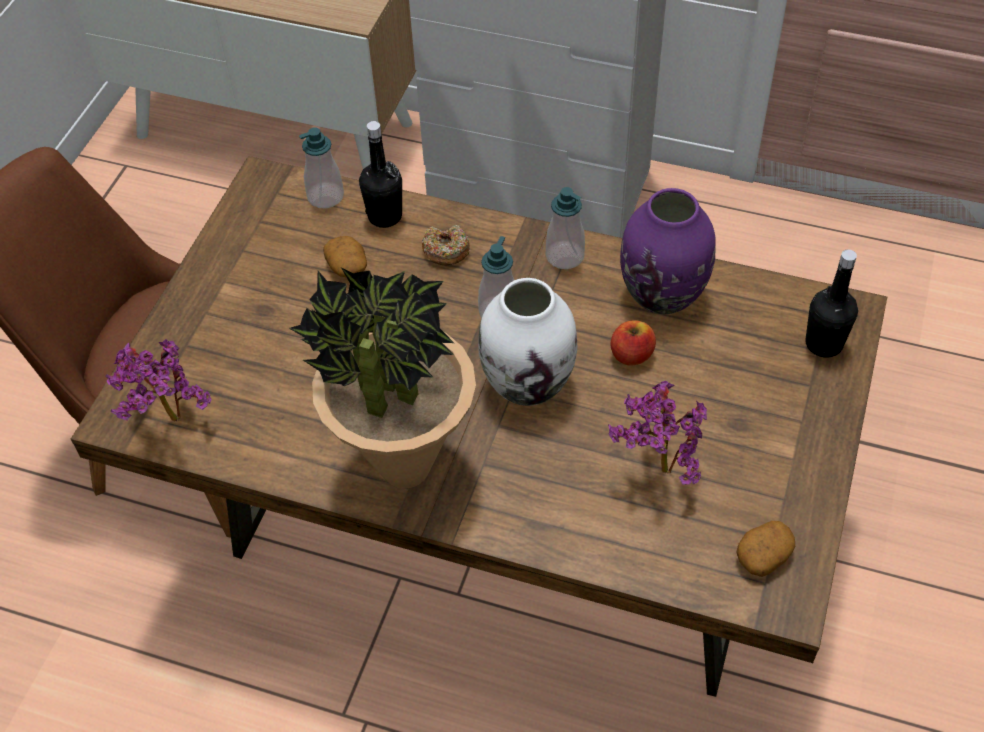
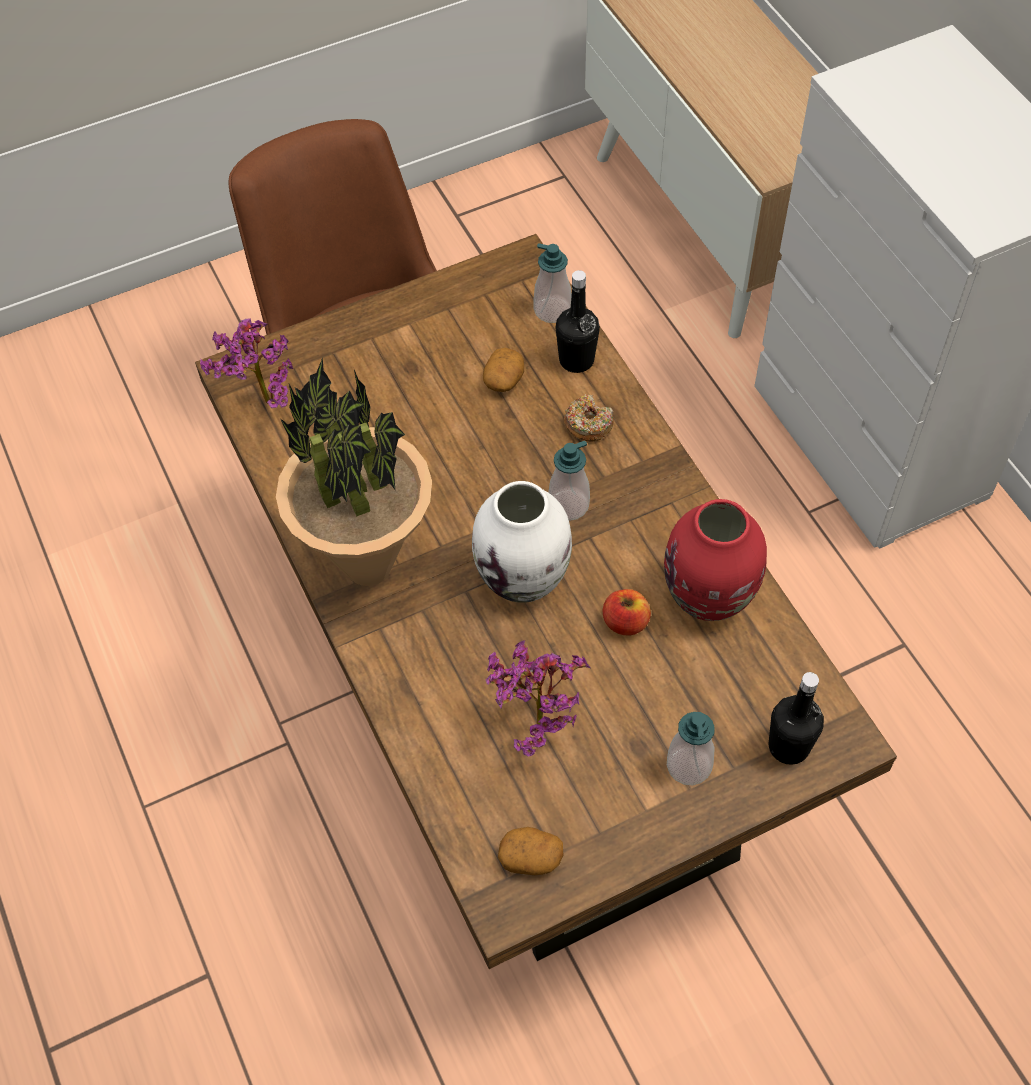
camera: 45 degrees right, 5 degrees up
(565, 256) = (671, 501): soap dispenser -> soap dispenser (689, 765)
(663, 295) = (710, 596): purple vase -> red vase

